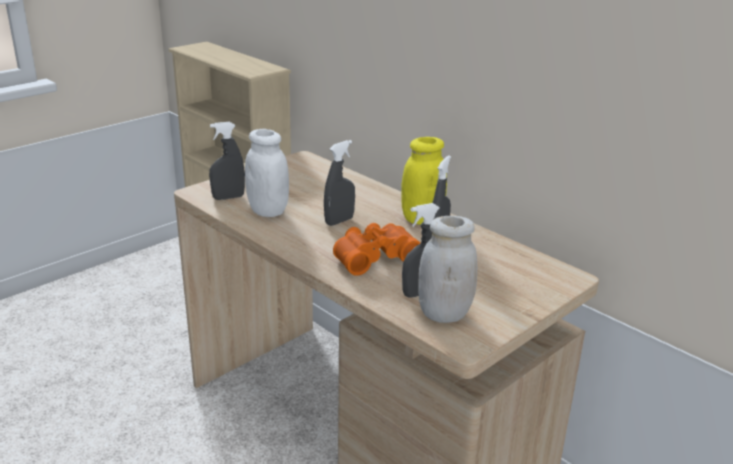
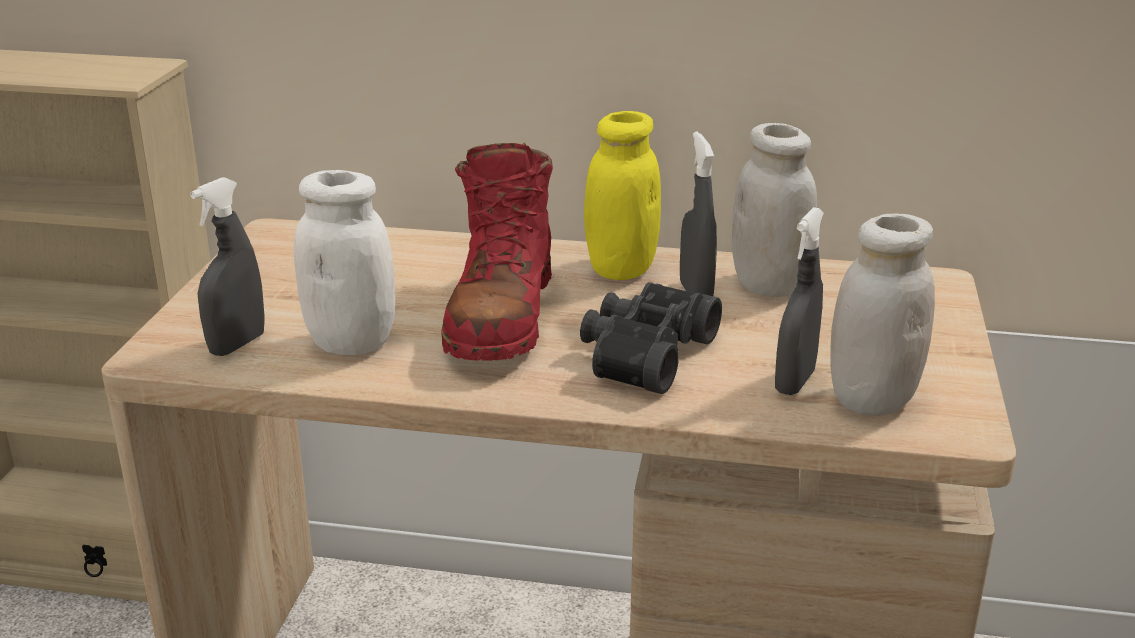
camera: 35 degrees left, 0 degrees up
(339, 221) = (501, 317): grey spray bottle -> red boot
(373, 257) = (643, 354): orange binoculars -> black binoculars
(479, 249) = (768, 285): none -> white jar

